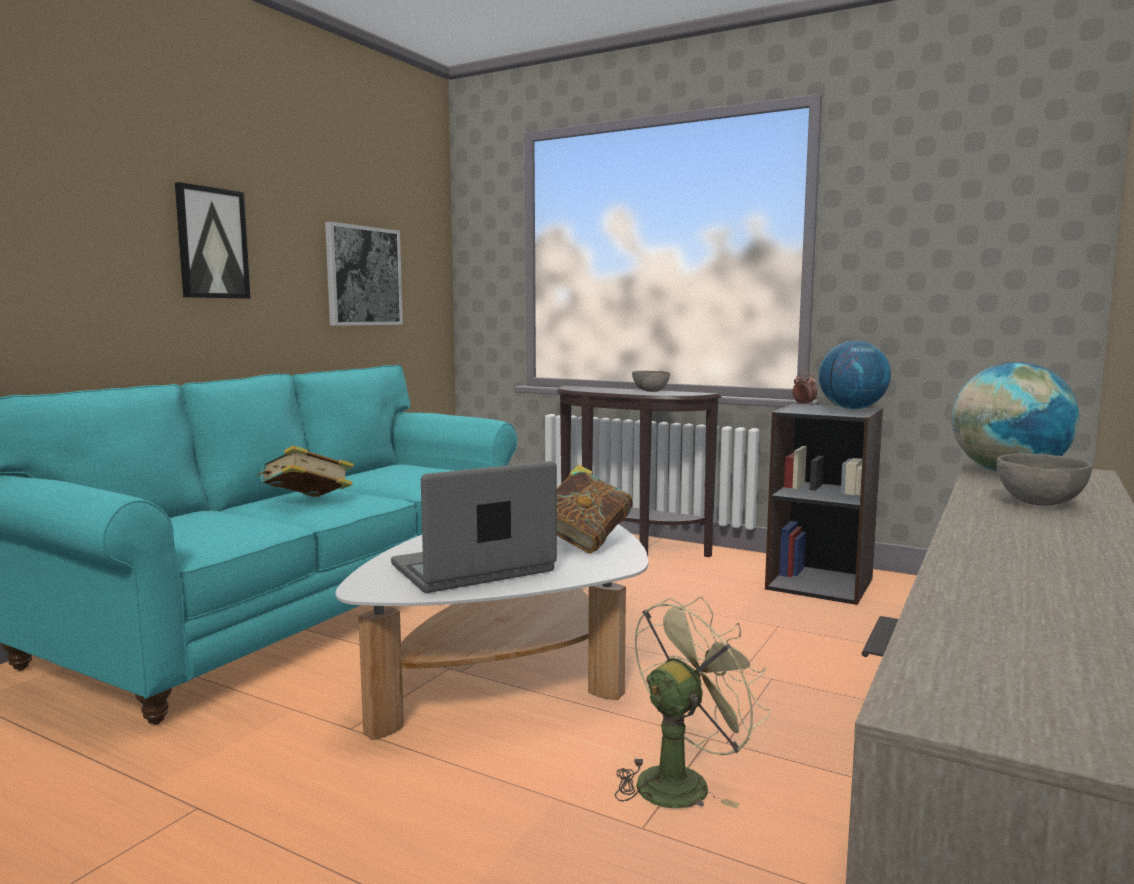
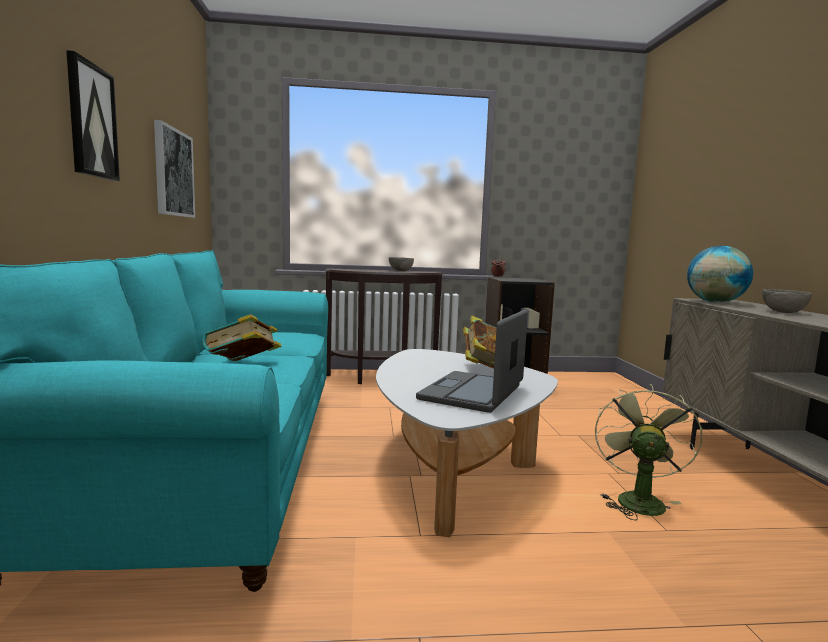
camera: 35 degrees left, 0 degrees up
(852, 409) = (528, 278): globe -> none

